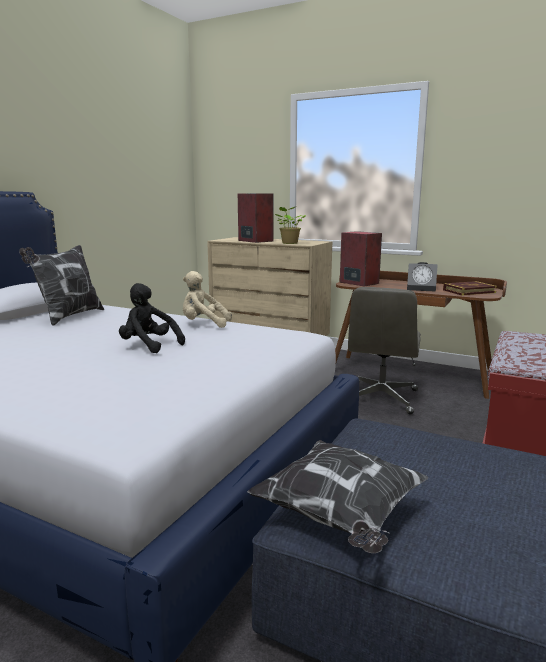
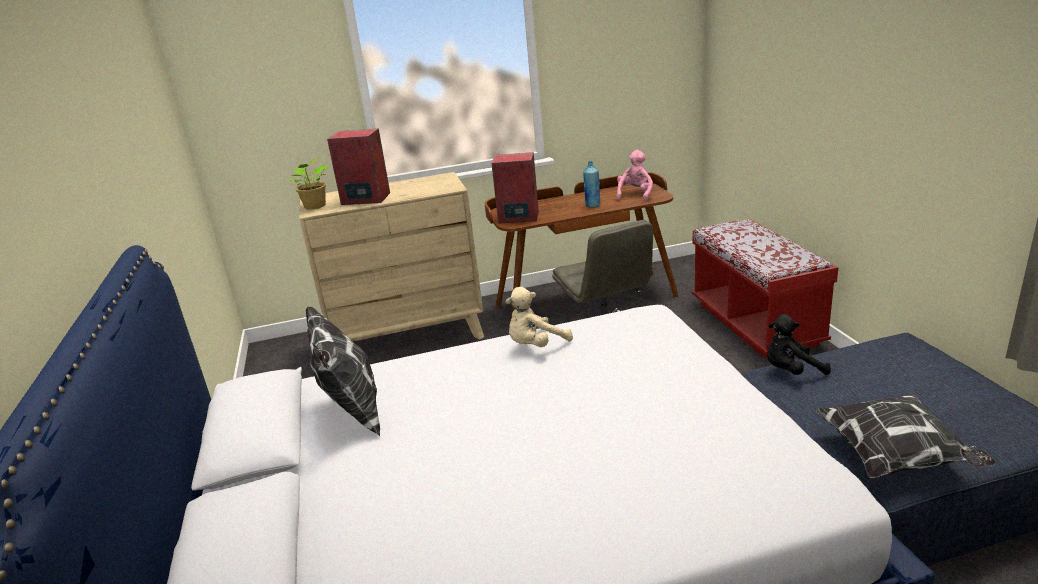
camera: 40 degrees left, 10 degrees up
(149, 346) = (570, 400): black plush toy -> black plush toy (791, 371)
(289, 243) = (425, 192): potted plant -> potted plant (315, 206)
(422, 289) = (592, 205): alarm clock -> blue bottle
(469, 291) = (635, 195): book -> pink plush toy

